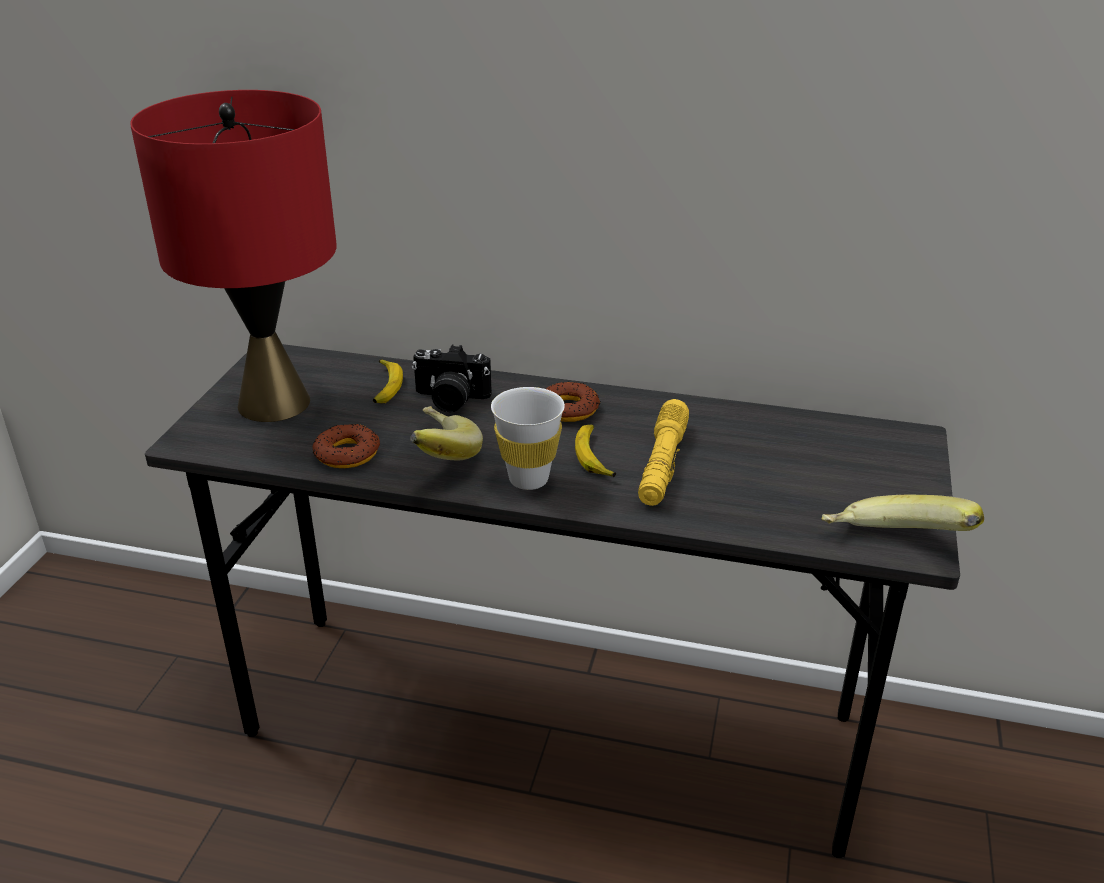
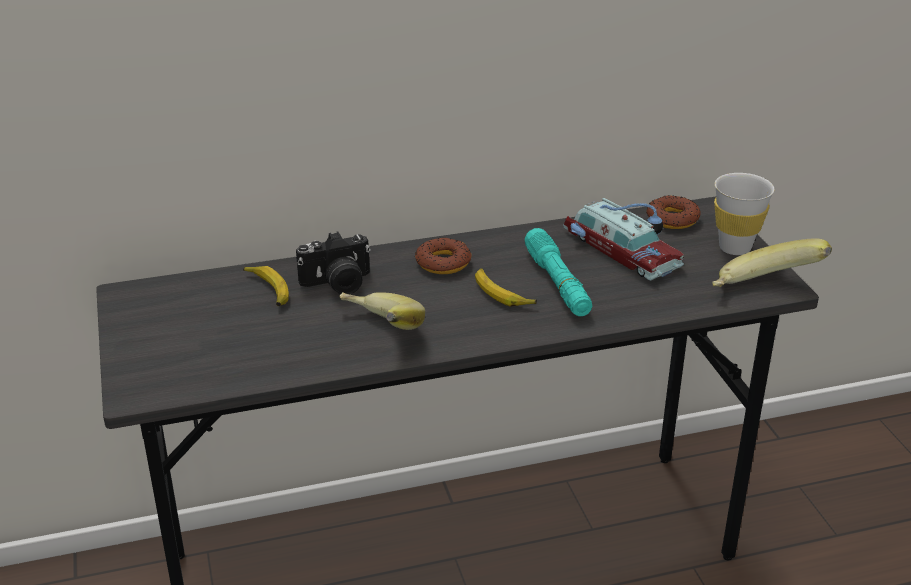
camera: 30 degrees left, 0 degrees up
(273, 403) = (179, 335): red table lamp -> none
(347, 453) = (298, 356): donut -> donut (672, 219)
(528, 479) = (470, 327): white cup -> white cup (735, 248)
(662, 464) = (557, 283): yellow flashlight -> turquoise flashlight
(771, 450) = (622, 248): none -> toy car

